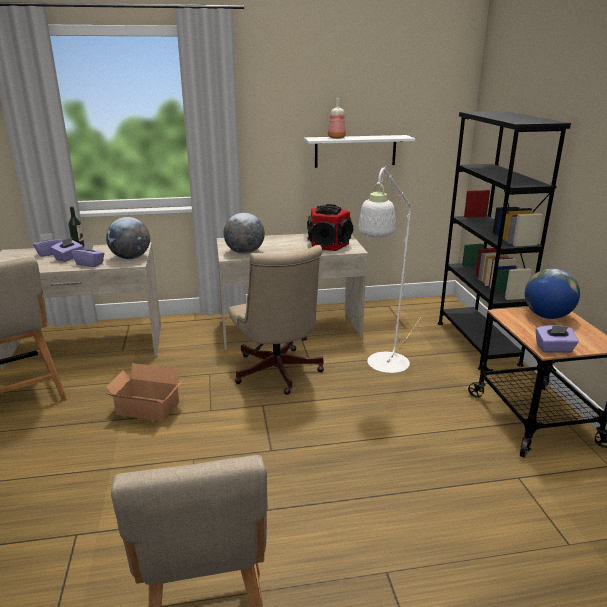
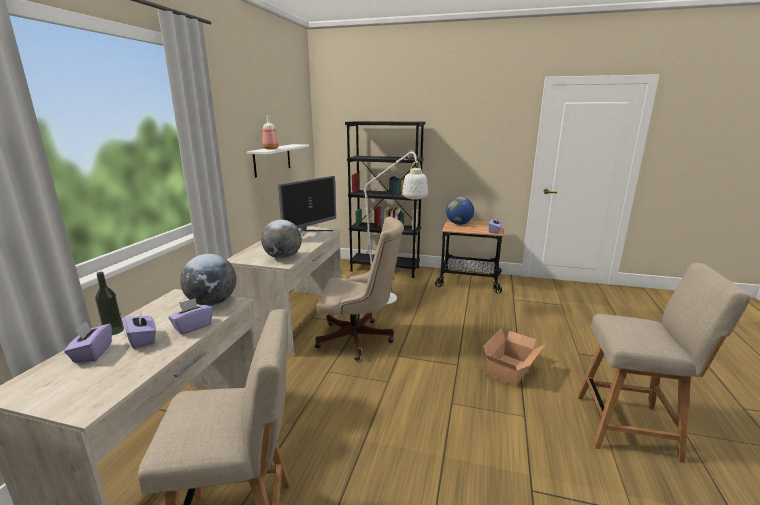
camera: 65 degrees left, 5 degrees down
(148, 410) = (360, 418): cardboard box -> cardboard box (511, 370)
(328, 244) = (309, 233): speaker -> monitor

